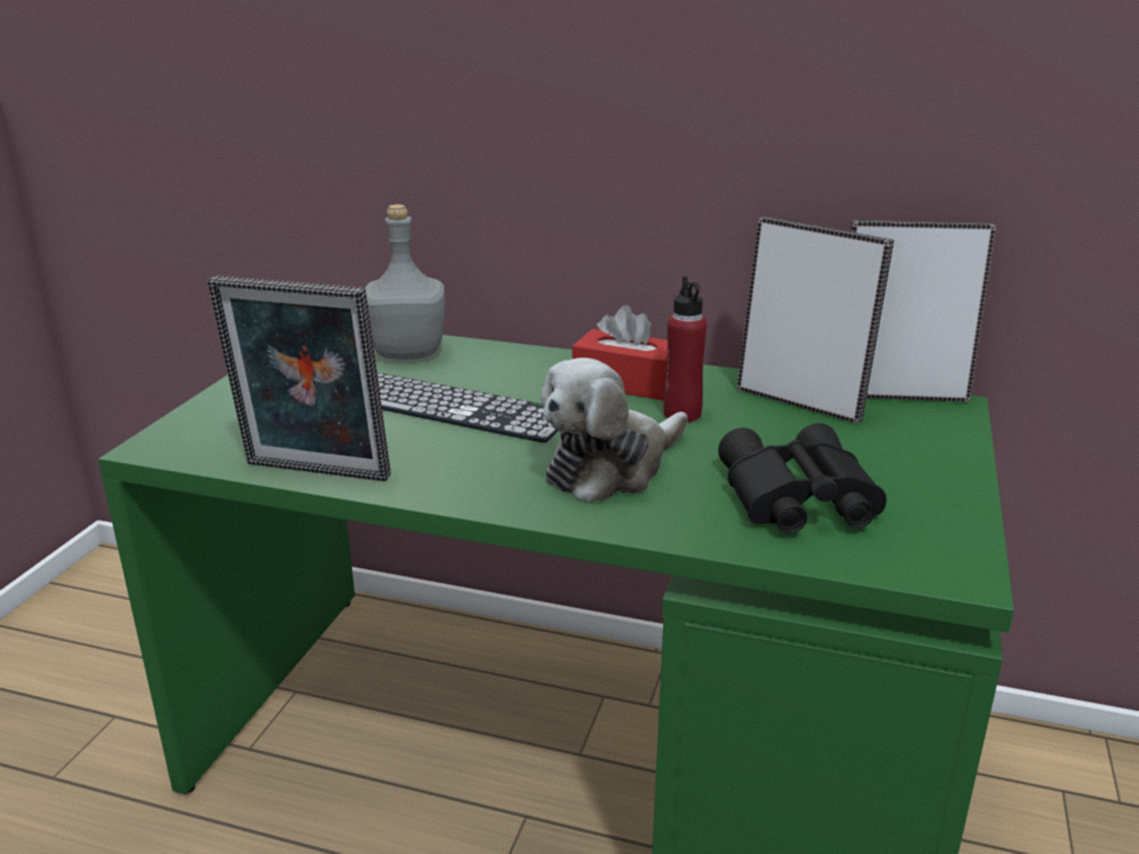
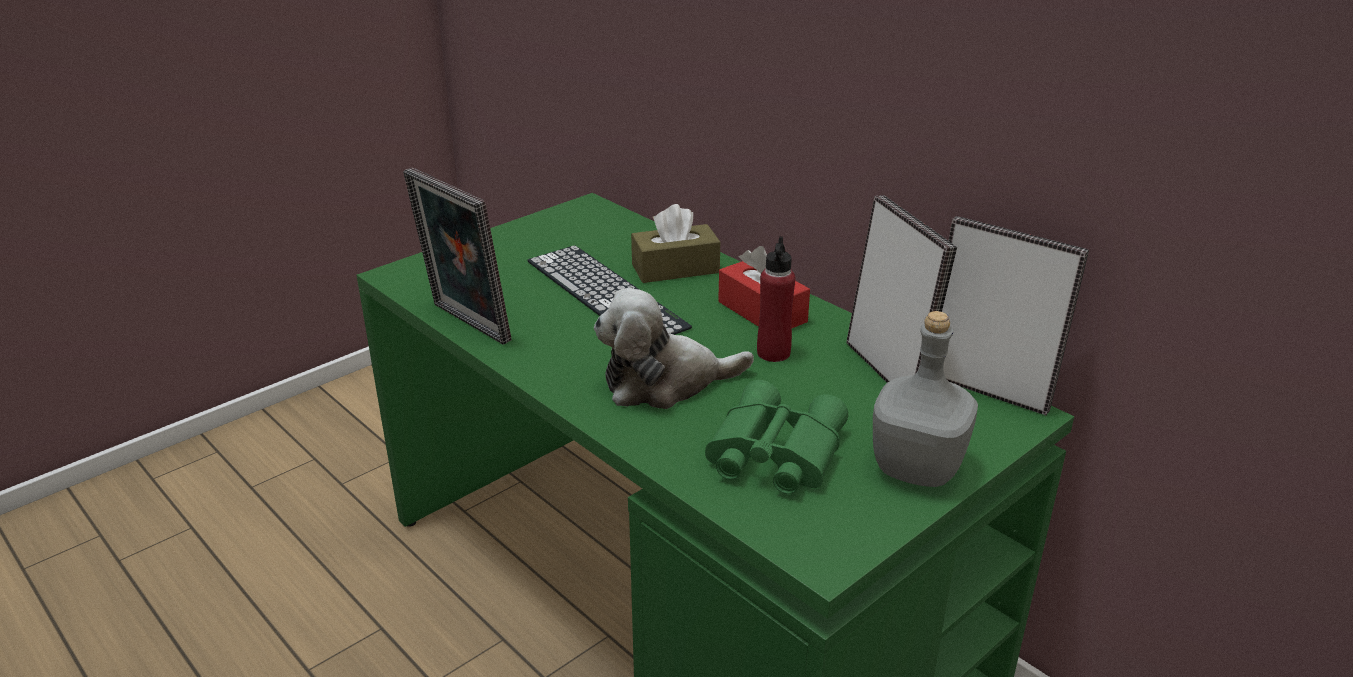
camera: 30 degrees right, 5 degrees up
(408, 352) = (629, 239): grey bottle -> grey bottle (917, 467)
(491, 366) = (675, 268): none -> brown tissue box
(795, 499) = (772, 453): black binoculars -> green binoculars

